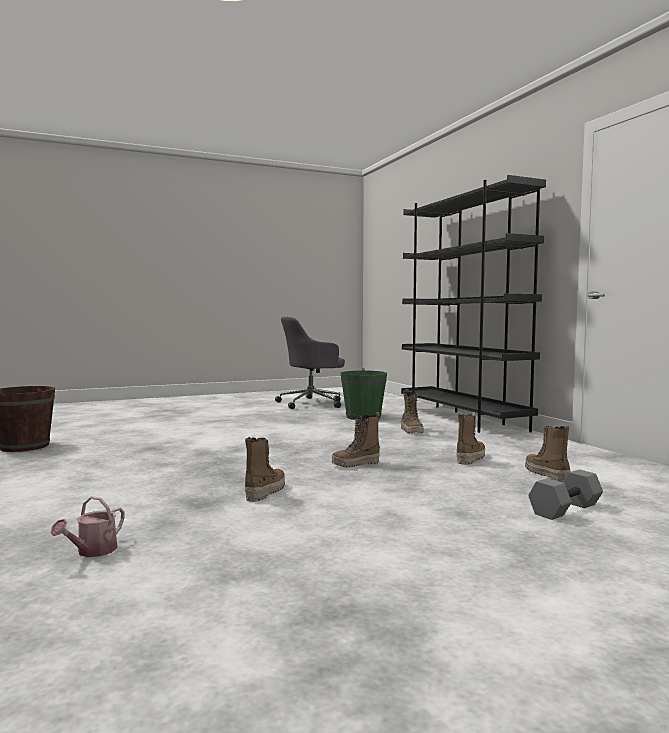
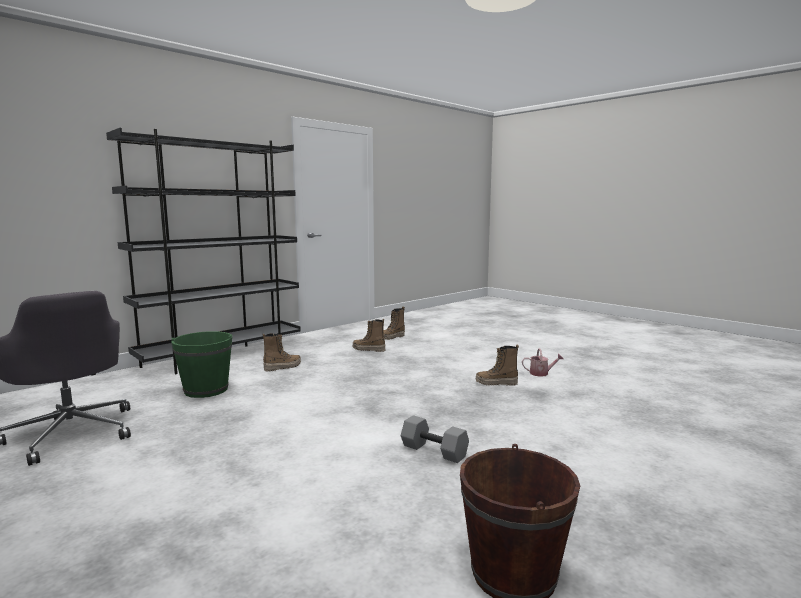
camera: 110 degrees left, 5 degrees up
(92, 551) = (628, 398): watering can -> watering can (541, 373)
(355, 464) = (409, 372): boot -> none
(564, 509) = (446, 336): grey dumbbell -> grey dumbbell (433, 451)

